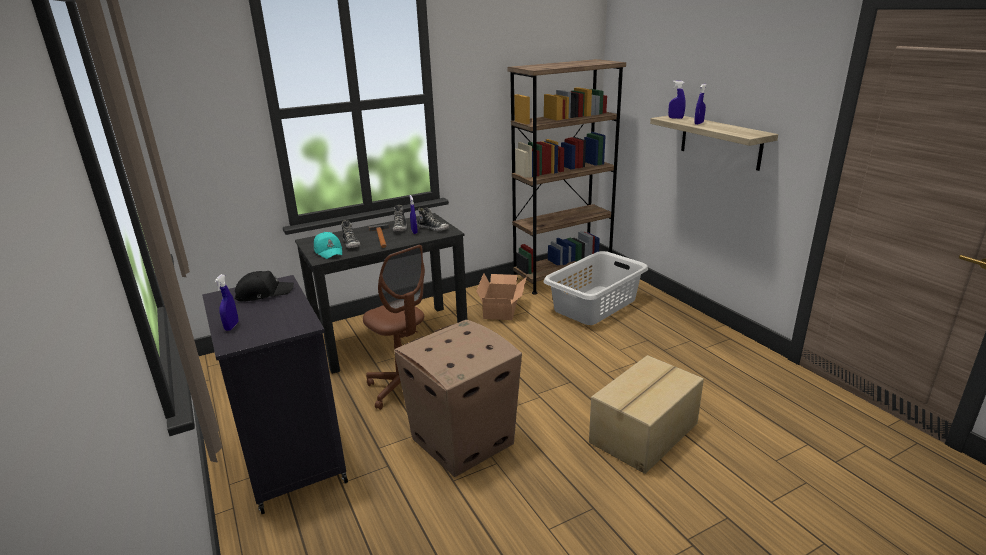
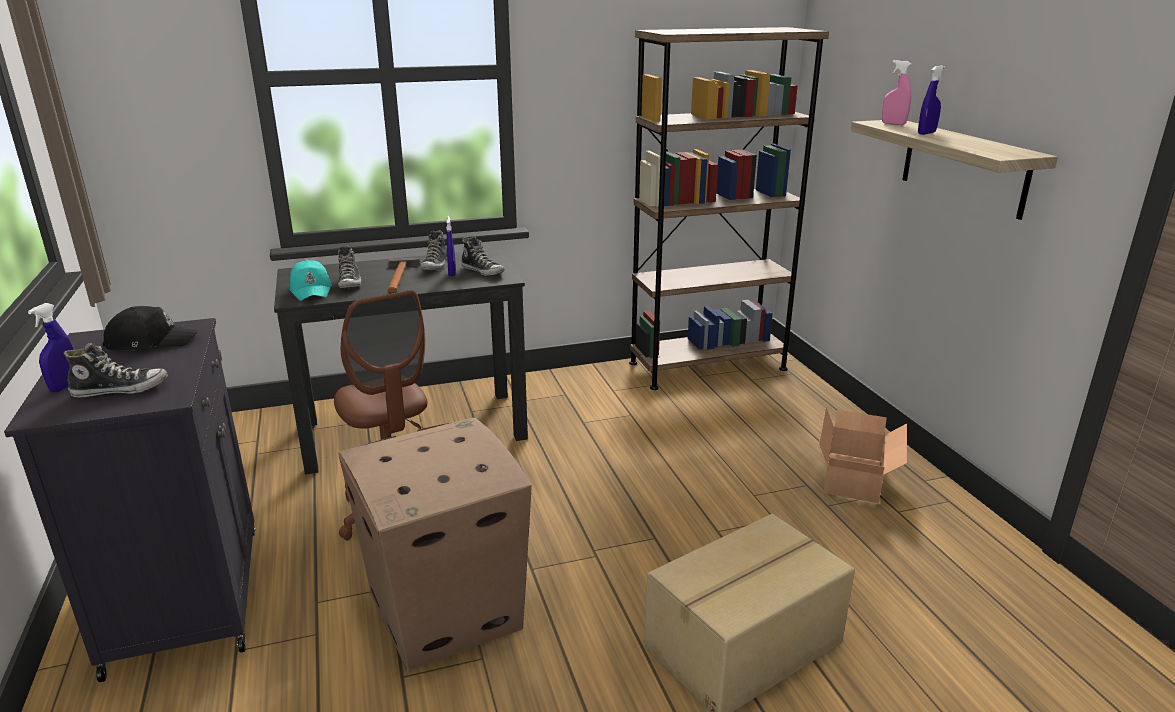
camera: 10 degrees right, 0 degrees up
(270, 324) = (121, 389): none -> shoe
(502, 308) = (596, 406): cardboard box -> cardboard box (856, 476)
(594, 305) = (740, 417): grey laundry basket -> none
(675, 118) = (893, 124): blue spray bottle -> pink spray bottle

